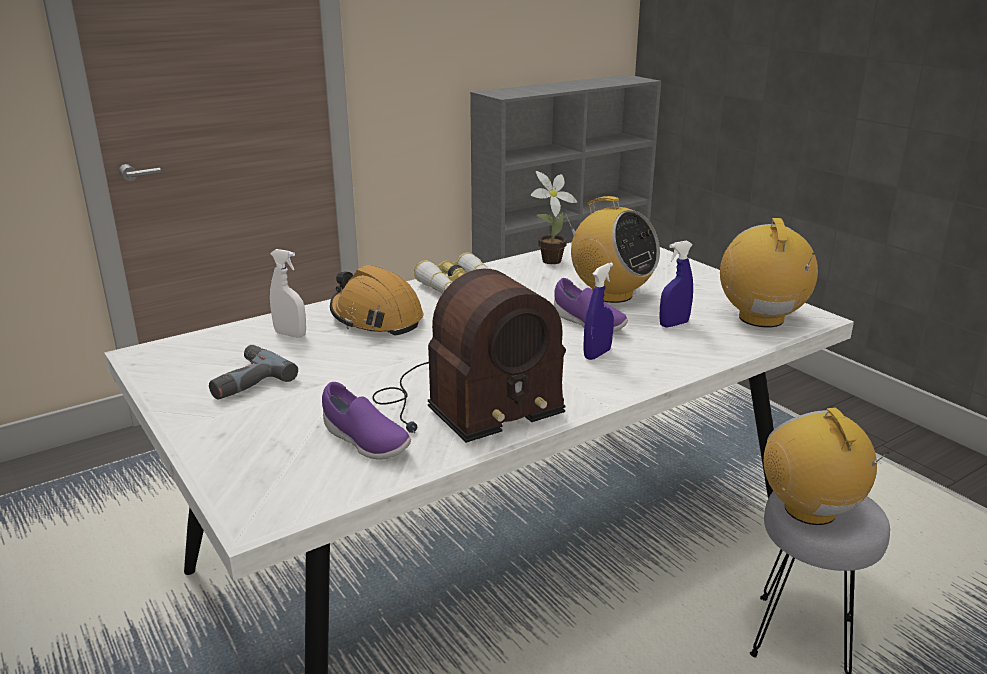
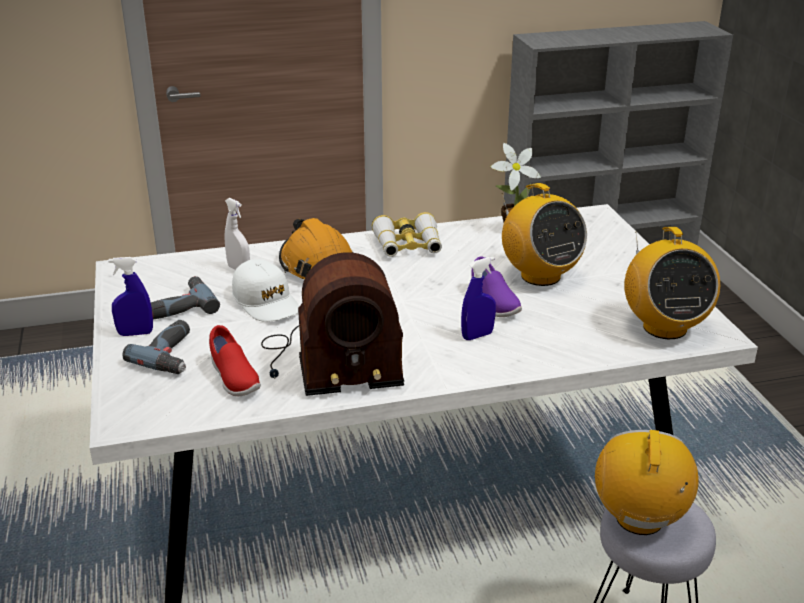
camera: 20 degrees right, 5 degrees up
(271, 431) = (173, 355): none -> power drill
(345, 360) = (266, 302): none -> white cap
(364, 442) = (233, 378): purple shoe -> red shoe
(674, 324) = (573, 318): blue spray bottle -> blue spray bottle (135, 333)
(761, 318) = (664, 327): radio -> radio turned 150 degrees clockwise

